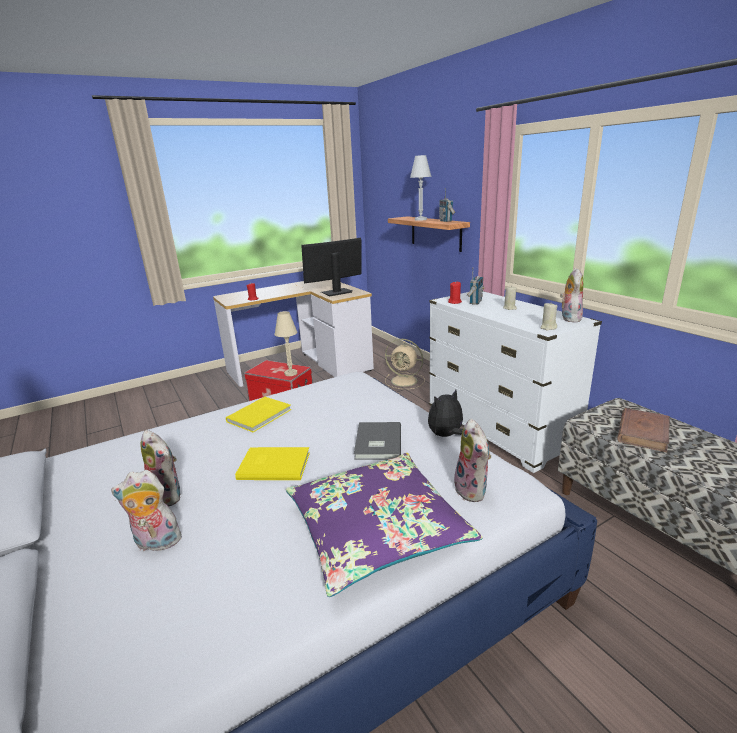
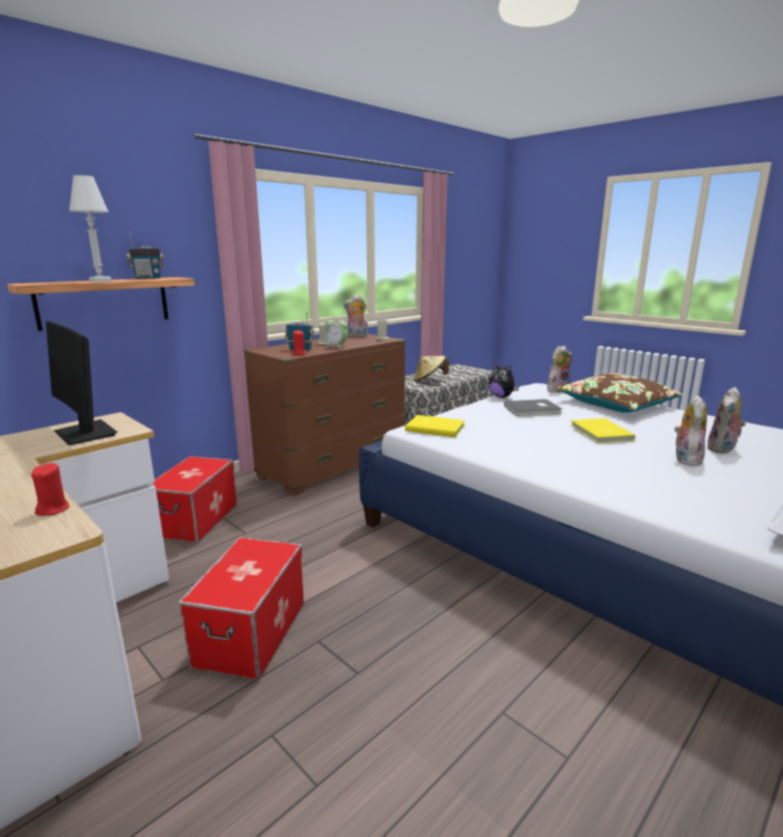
camera: 105 degrees left, 5 degrees down
(156, 543) = (722, 449): plush toy -> plush toy turned 60 degrees clockwise
(261, 415) = (533, 452): yellow book -> yellow book (434, 427)
(291, 373) = (269, 550): beige table lamp -> none
(376, 530) = (616, 404): purple pillow -> brown pillow
(405, 381) = (195, 520): beige fan -> storage box
(490, 311) = (336, 347): none -> alarm clock
(498, 429) = (333, 466): white dresser -> brown dresser
(643, 432) = (429, 380): brown book -> beige hat

